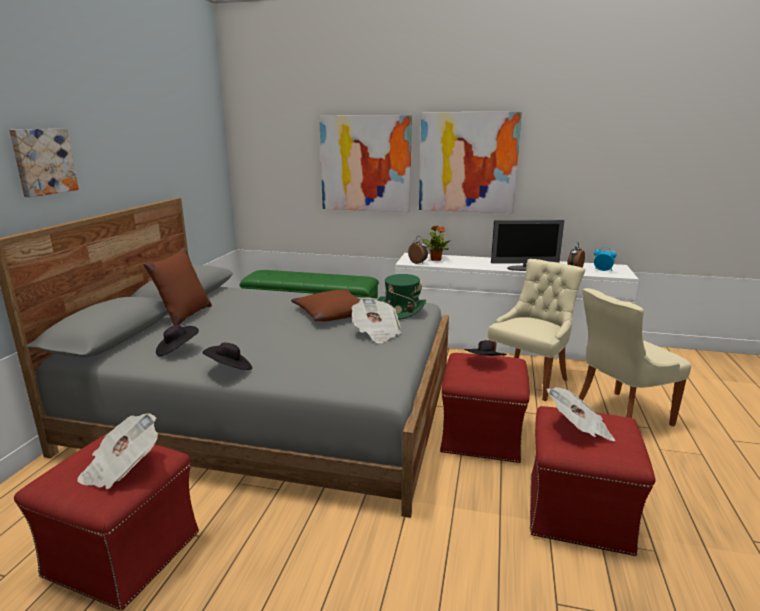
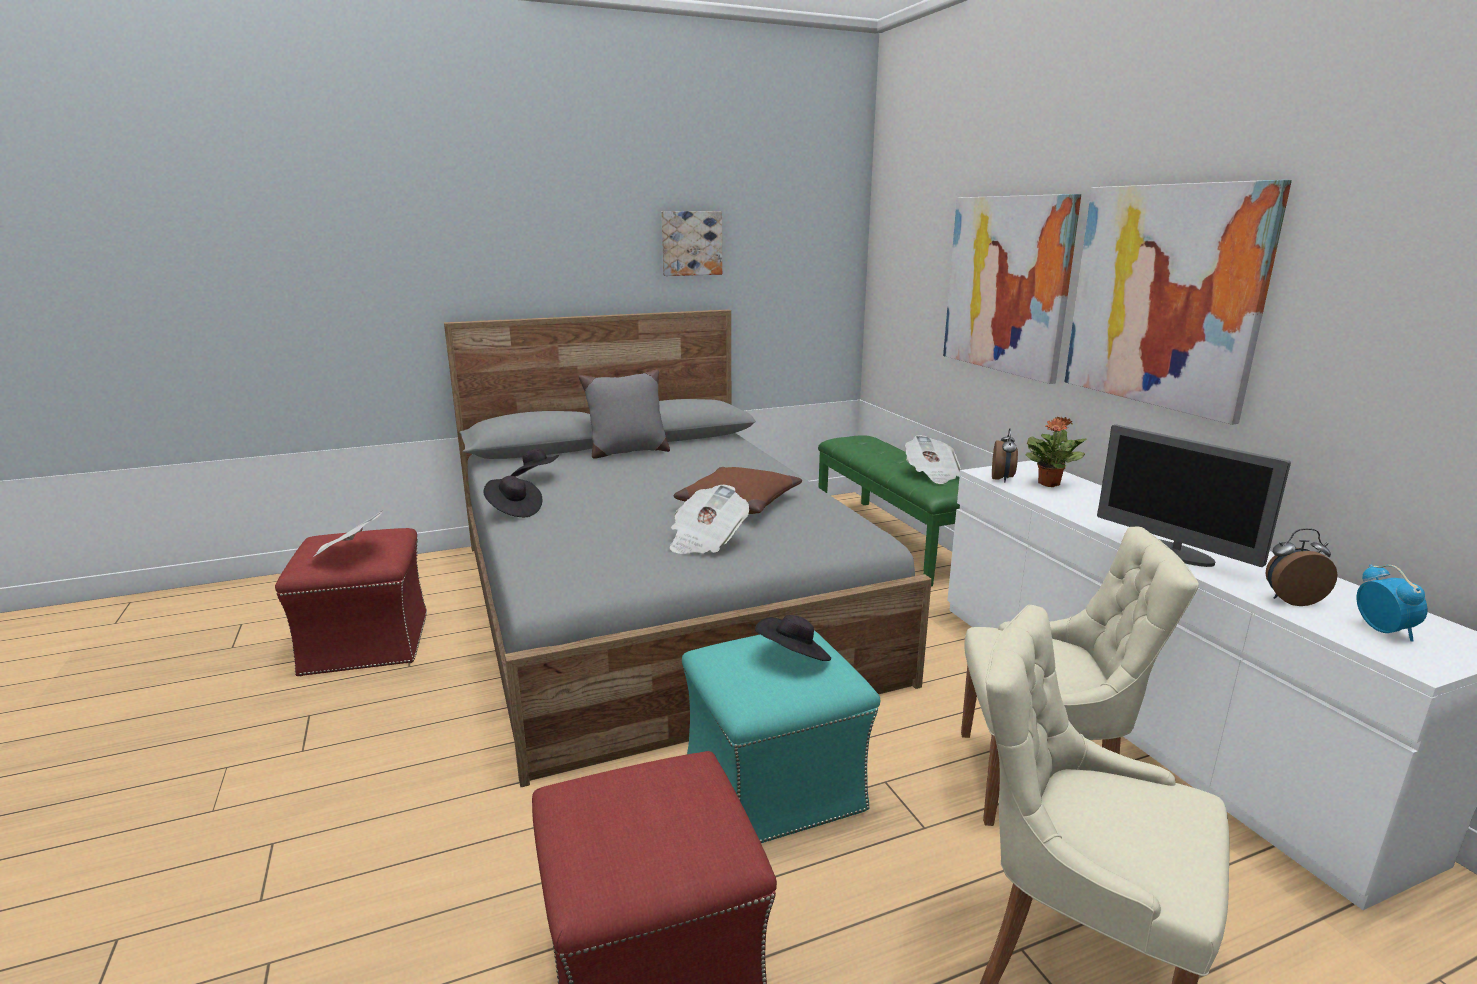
camera: 55 degrees right, 0 degrees up
(43, 161) = (526, 251): picture -> picture (691, 243)
(184, 316) = (627, 452): brown pillow -> grey pillow
(401, 310) = (816, 531): green hat -> none
(481, 435) = (775, 784): red ottoman -> turquoise ottoman
(579, 429) = (640, 802): newspaper -> newspaper (932, 474)

